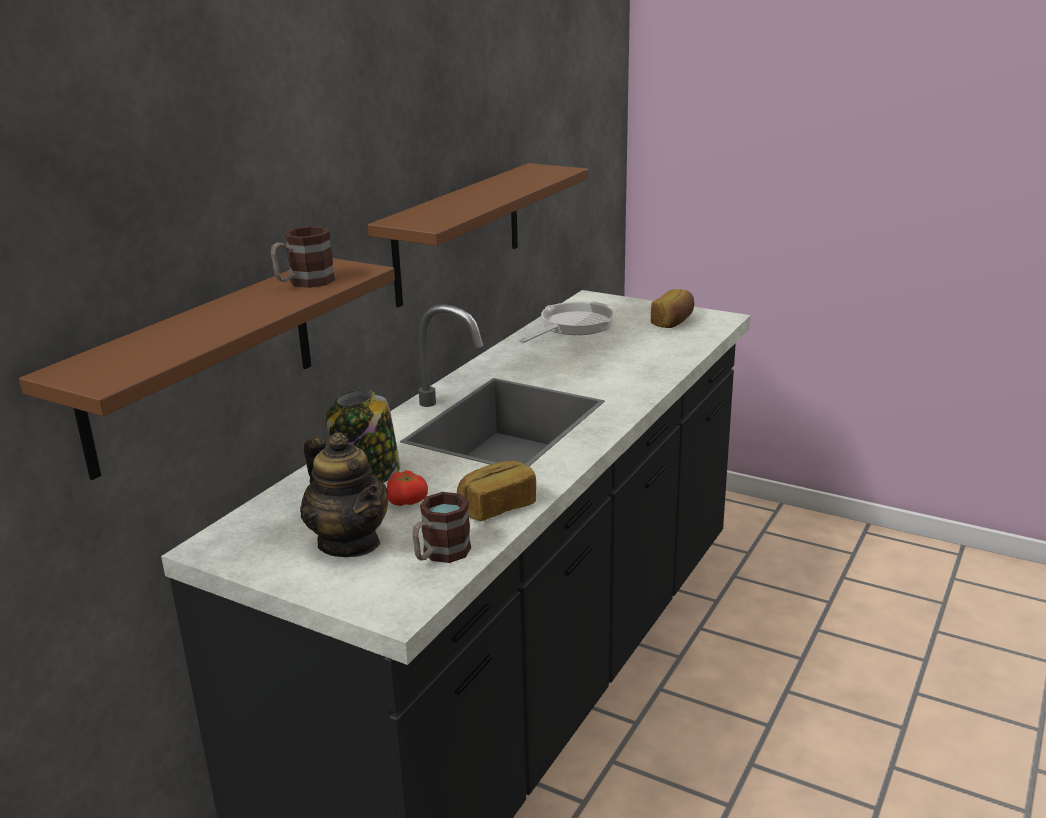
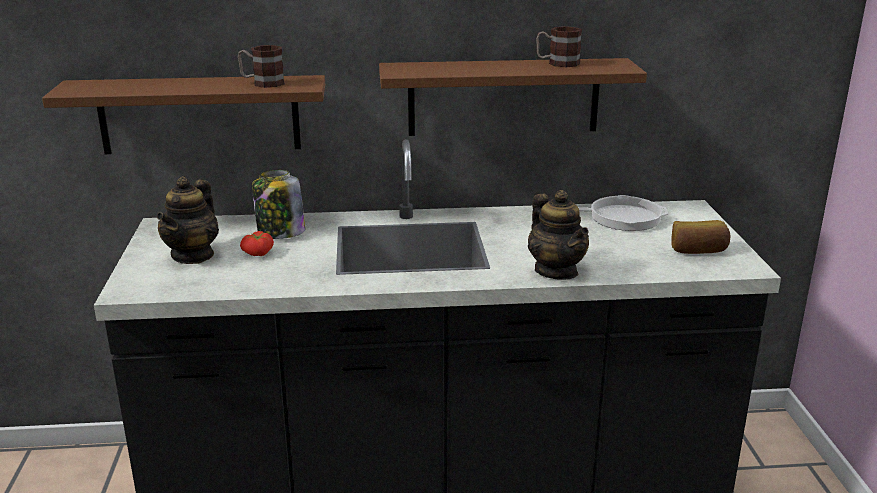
camera: 55 degrees right, 0 degrees up
(440, 554) = (199, 283): mug -> mug (557, 63)
(496, 507) = (276, 281): bread -> none
(646, 378) = (556, 271): none -> teapot

